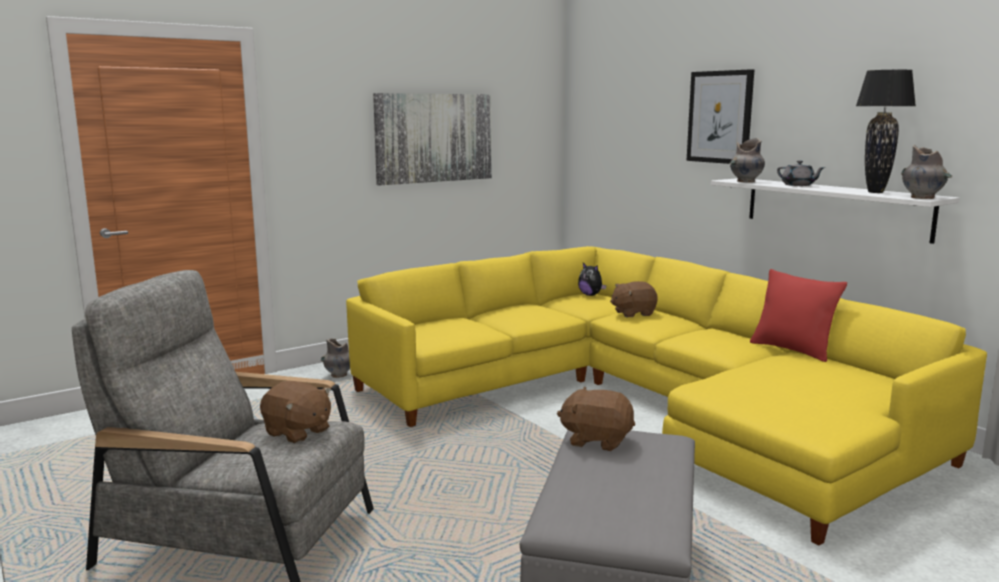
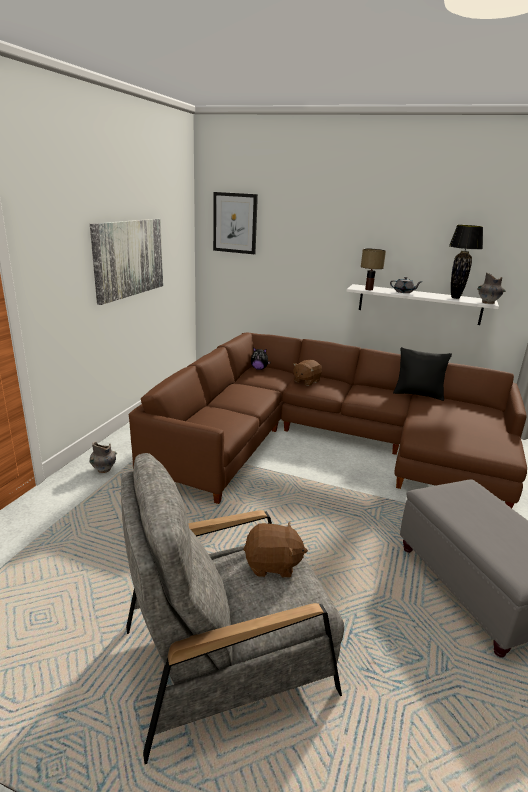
camera: 35 degrees left, 10 degrees up
(597, 440) = (444, 499): brown plush toy -> none
(639, 405) = (327, 442): yellow sofa -> brown sofa
(720, 117) = (337, 243): picture -> picture (235, 223)
(745, 181) = (369, 289): grey vase -> table lamp
(792, 350) = (418, 394): red pillow -> black pillow

